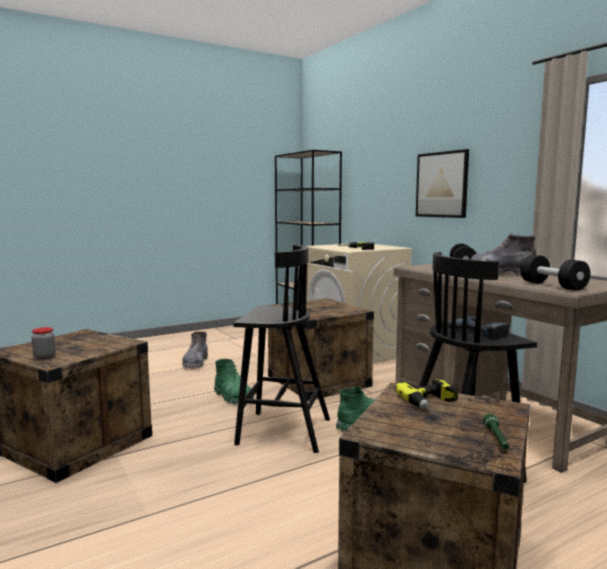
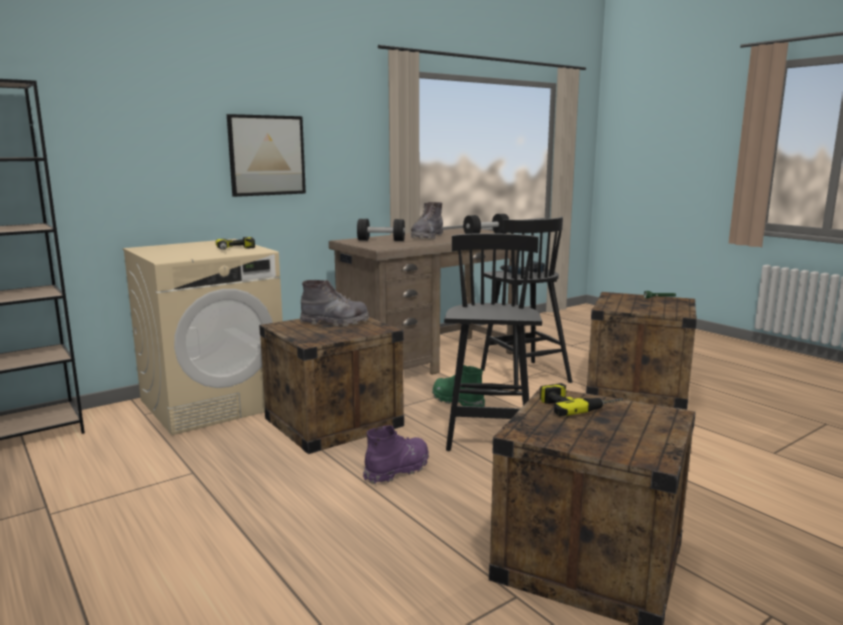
camera: 95 degrees left, 5 degrees up
(44, 357) = (656, 425): jar -> none
(195, 363) = (221, 525): grey boot -> grey boot (335, 322)
(233, 397) = (398, 470): green boot -> purple boot
(435, 405) = (624, 303): power drill -> power drill (578, 404)

